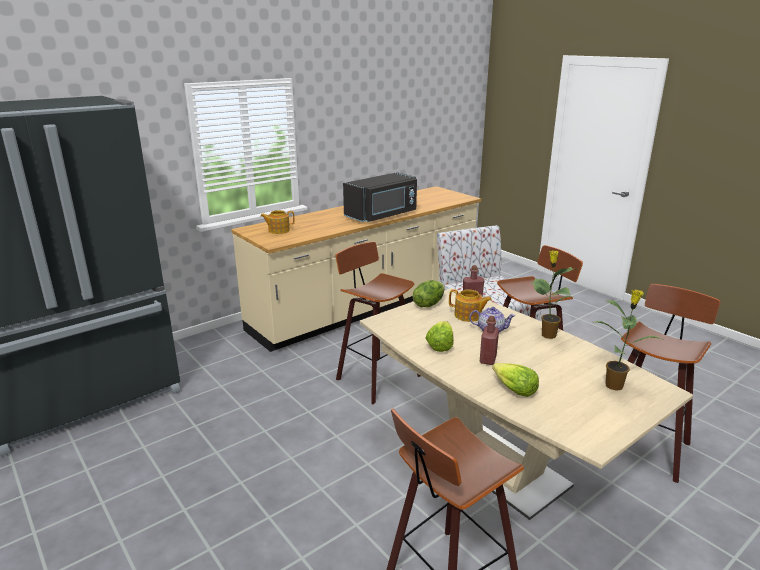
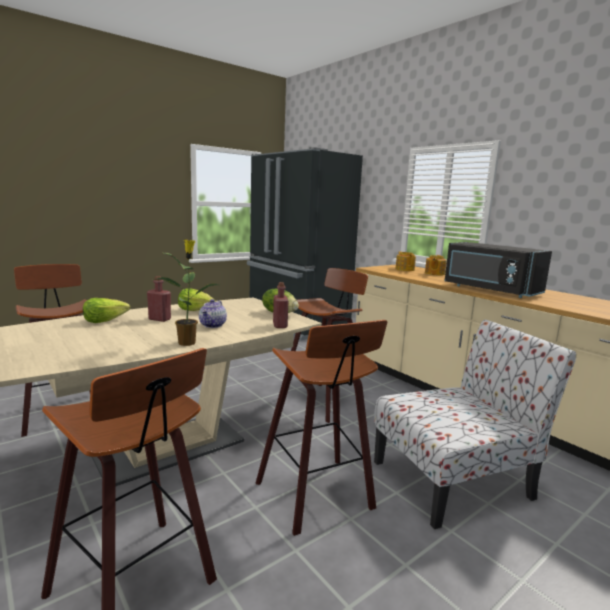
camera: 90 degrees right, 10 degrees down
(468, 316) = (248, 321): teapot -> teapot (434, 273)
(615, 385) = (62, 351): potted plant -> none

